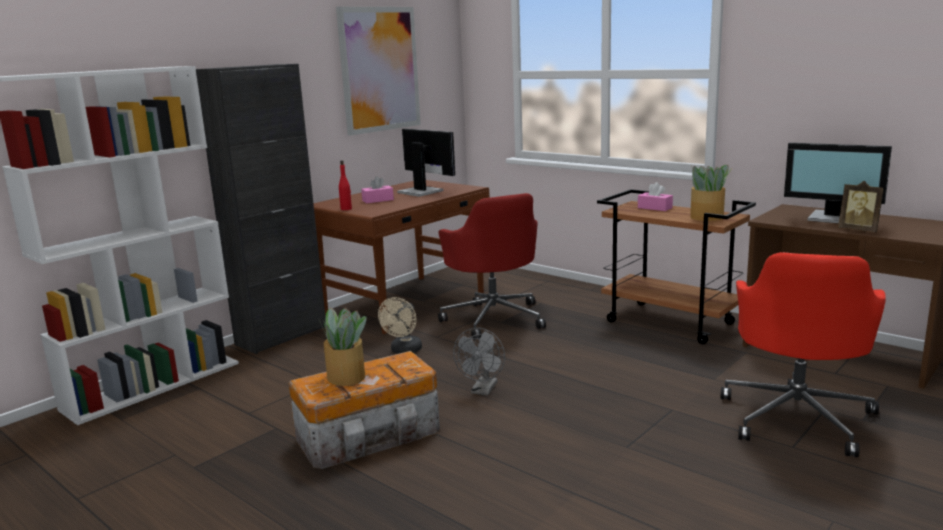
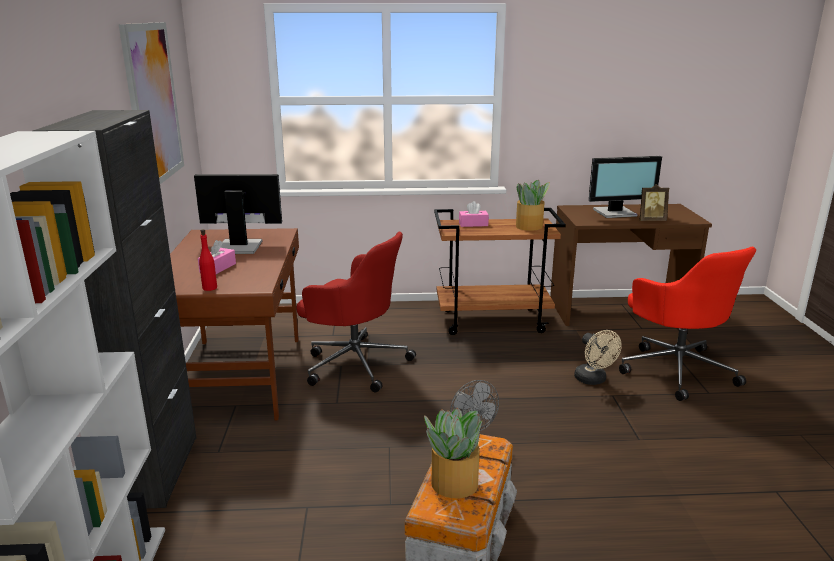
camera: 45 degrees left, 5 degrees up
(404, 351) = (332, 430): beige fan -> beige fan (593, 380)

